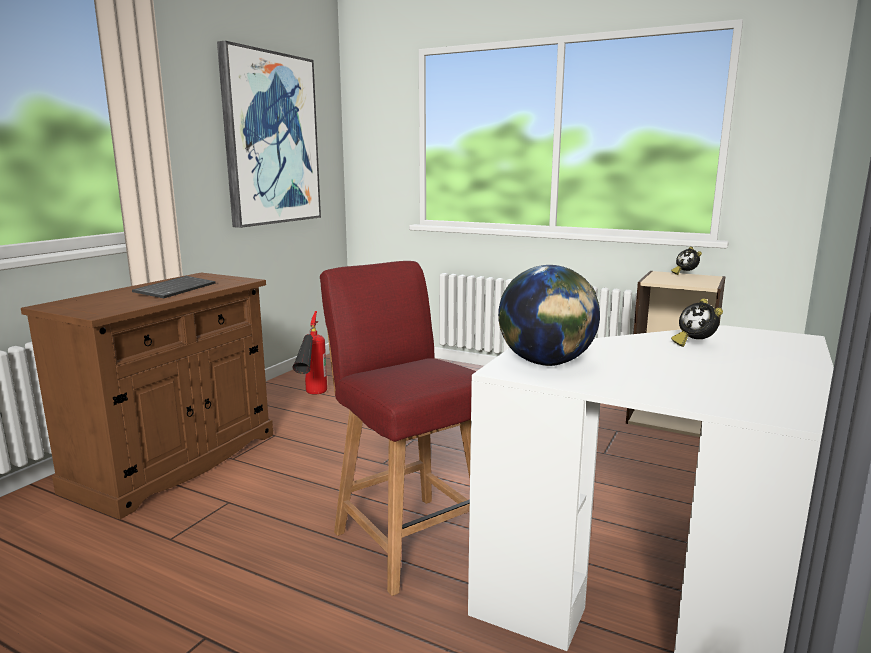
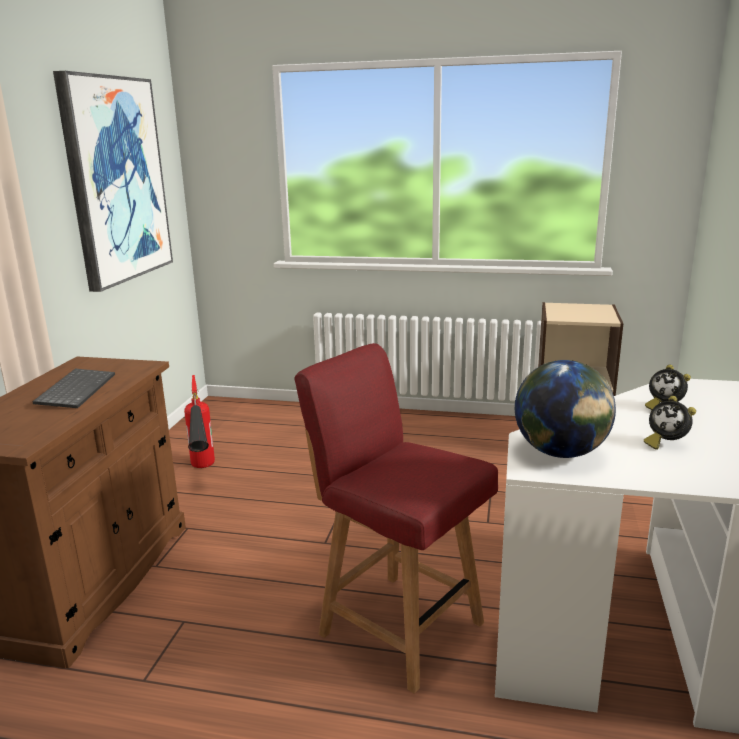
camera: 15 degrees left, 5 degrees up
(685, 274) = (577, 304): alarm clock -> alarm clock (665, 443)

